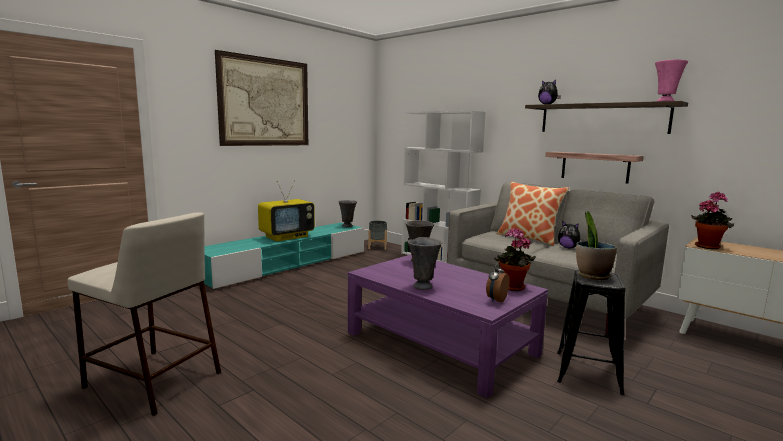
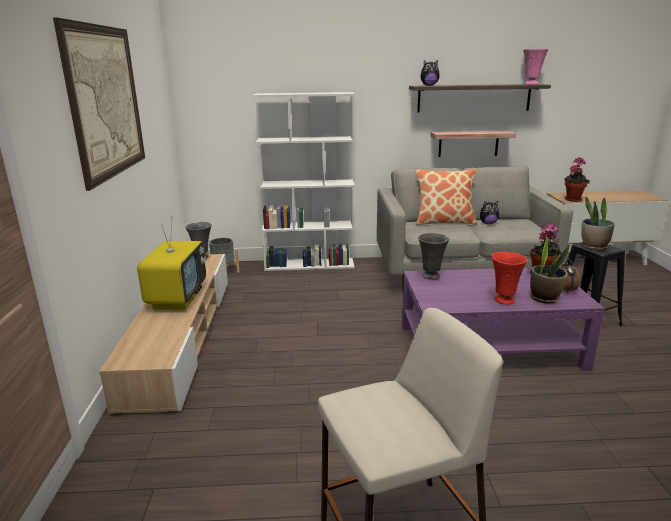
camera: 45 degrees left, 10 degrees up
(288, 265) = (181, 335): turquoise tv stand -> beige tv stand
(423, 286) = (504, 300): grey vase -> red vase
(460, 297) = (544, 298): none -> potted plant

